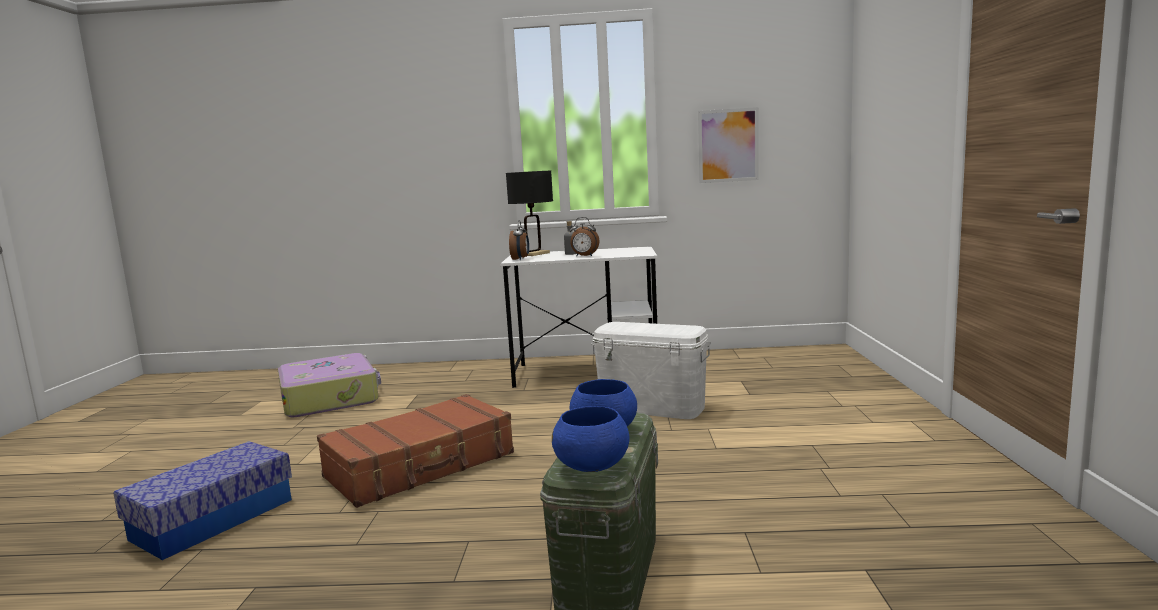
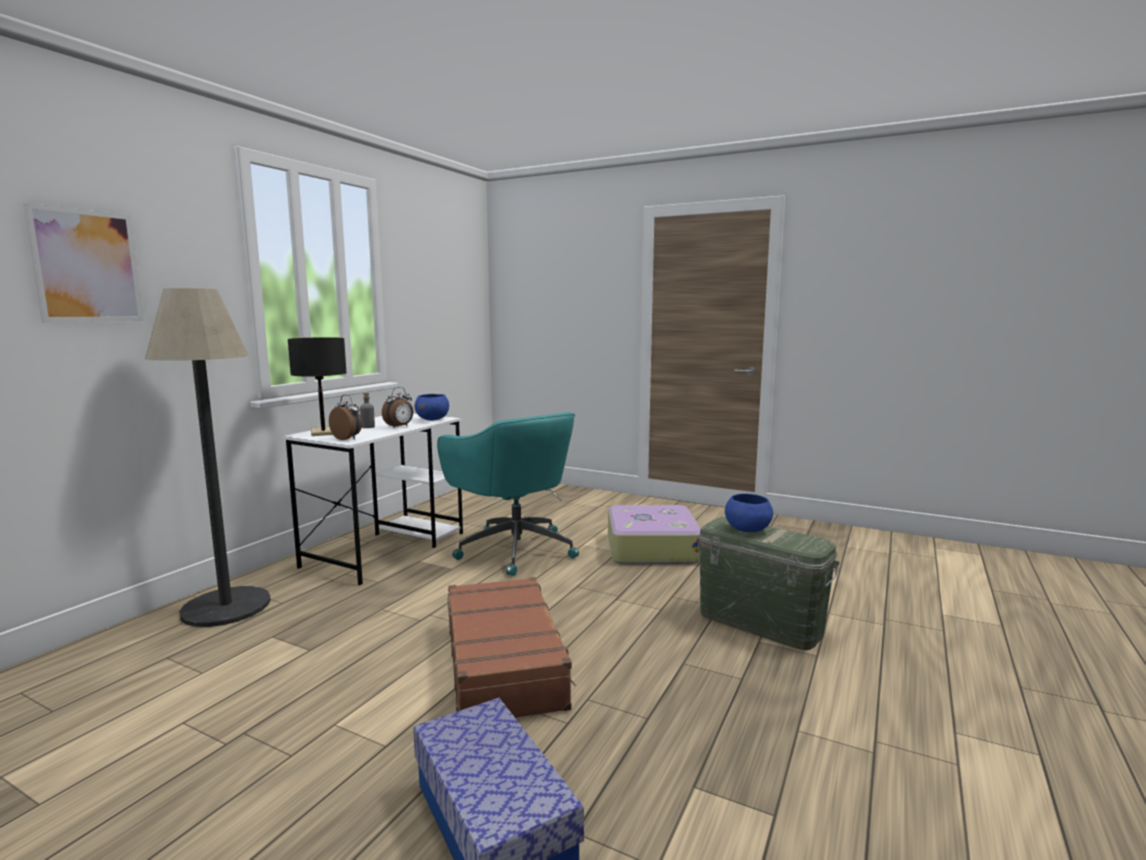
camera: 65 degrees left, 0 degrees up
(330, 398) = (149, 701): suitcase -> suitcase (651, 548)
(448, 372) = (226, 607): none -> floor lamp
(592, 467) = (806, 542): blue bowl -> blue bowl (433, 419)
(651, 407) = (514, 549): white storage box -> turquoise office chair
(728, 145) = (428, 317): picture -> picture (87, 266)

